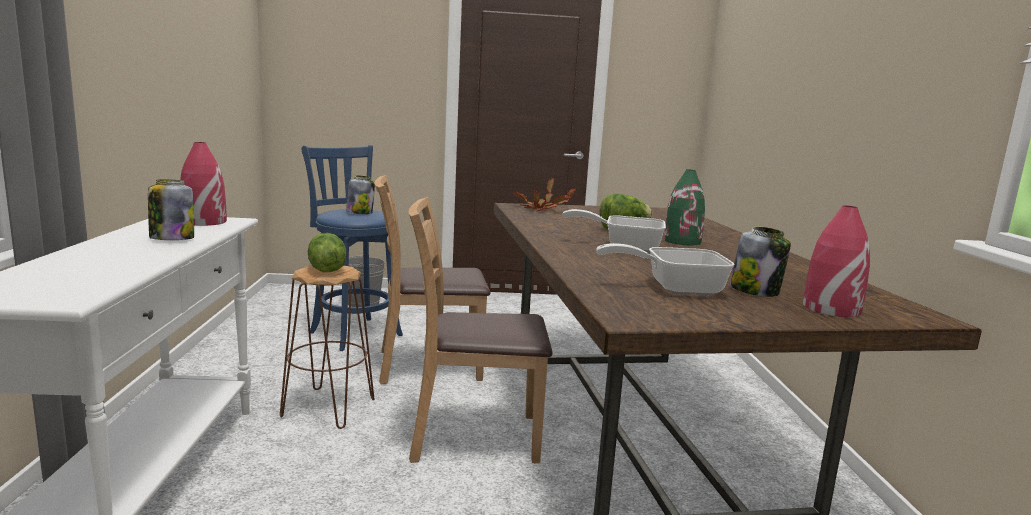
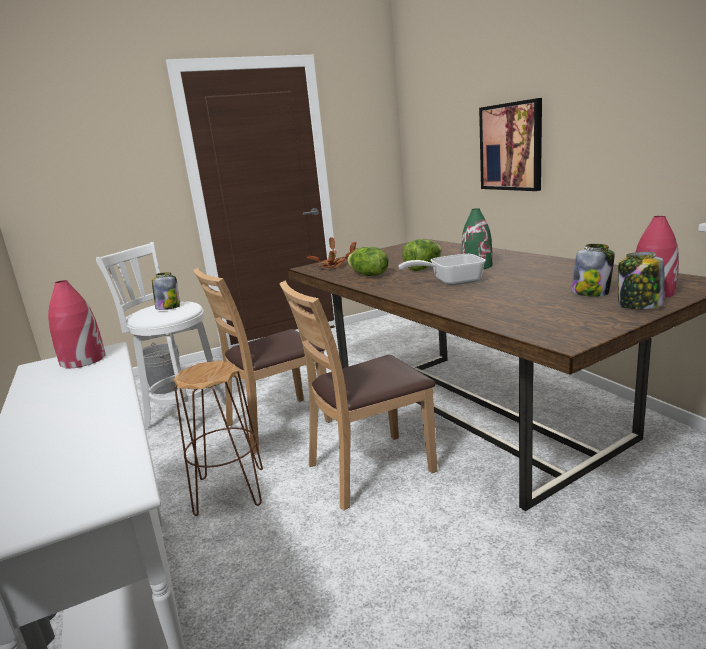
camera: 20 degrees left, 5 degrees up
(171, 239) = (88, 388): jar -> jar (639, 306)
(325, 269) = (202, 370): lettuce -> lettuce (368, 275)
(353, 332) = (184, 416): blue stool -> white stool
(674, 288) = (543, 306): frying pan -> none
(798, 111) = (511, 147): none -> picture

